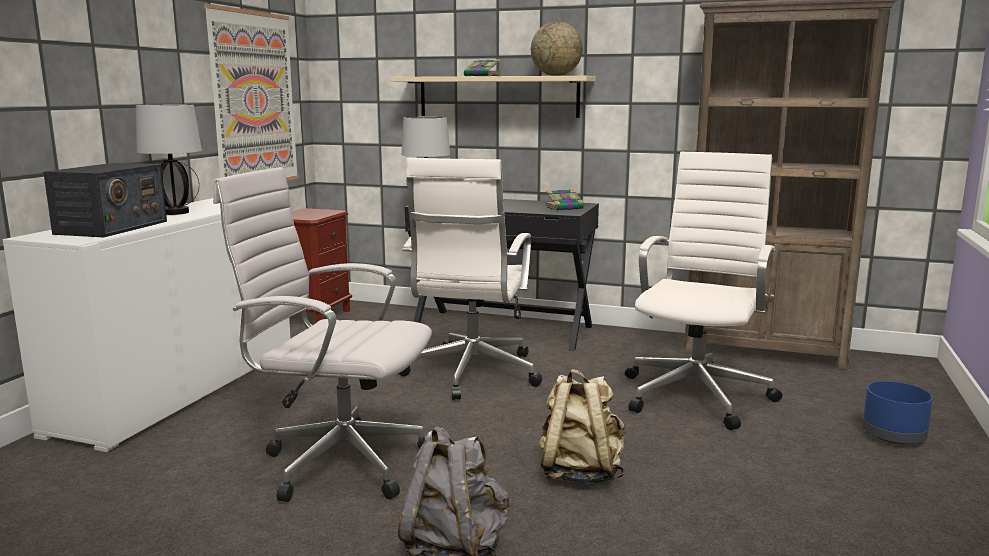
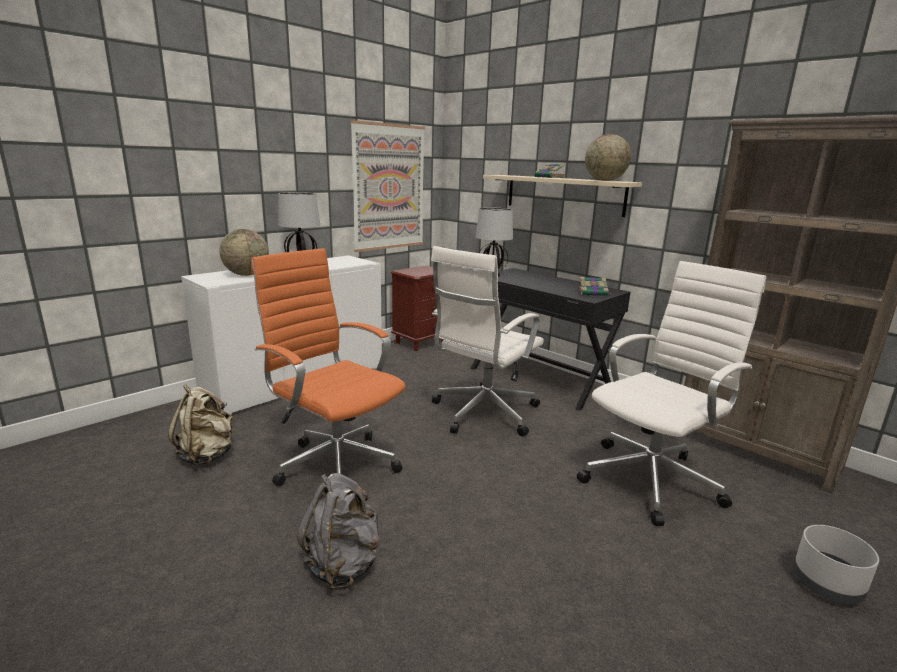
camera: 25 degrees right, 5 degrees up
(111, 227) = (246, 274): radio -> globe
(338, 463) = (334, 464): white office chair -> orange office chair
(580, 473) = (488, 527): beige backpack -> beige backpack (207, 455)
(894, 436) = (827, 585): blue planter -> grey planter

